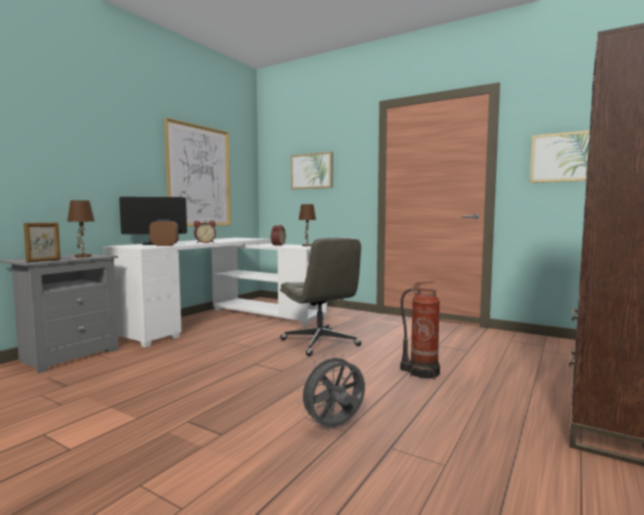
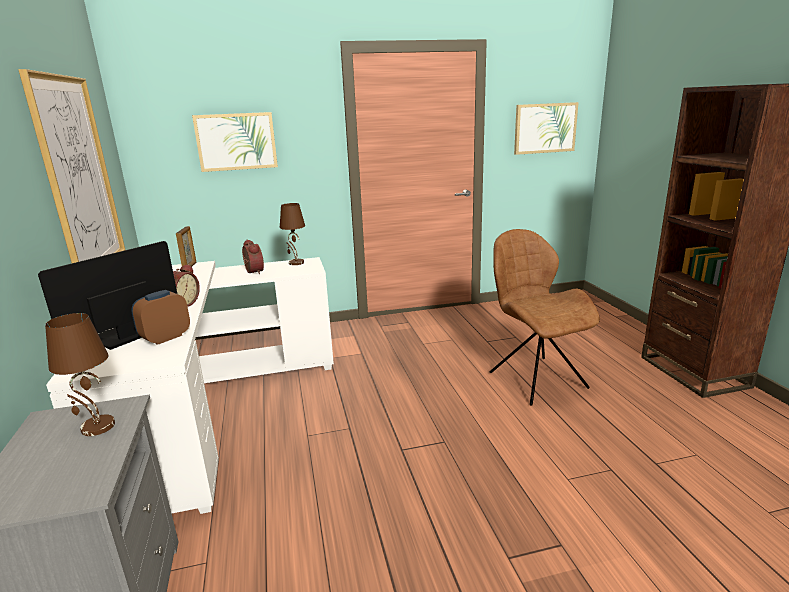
camera: 45 degrees left, 15 degrees up
(44, 261) = (91, 478): picture frame -> picture frame (190, 267)
(320, 343) = (398, 386): grey office chair -> none
(334, 427) = (600, 472): grey fan -> none
(422, 372) = (535, 378): fire extinguisher -> brown chair

